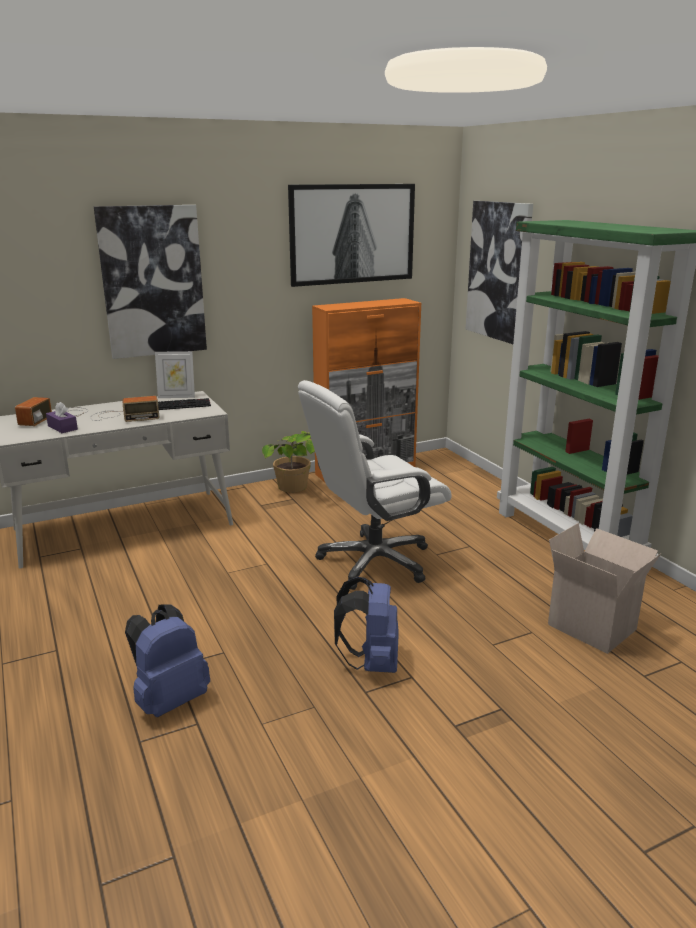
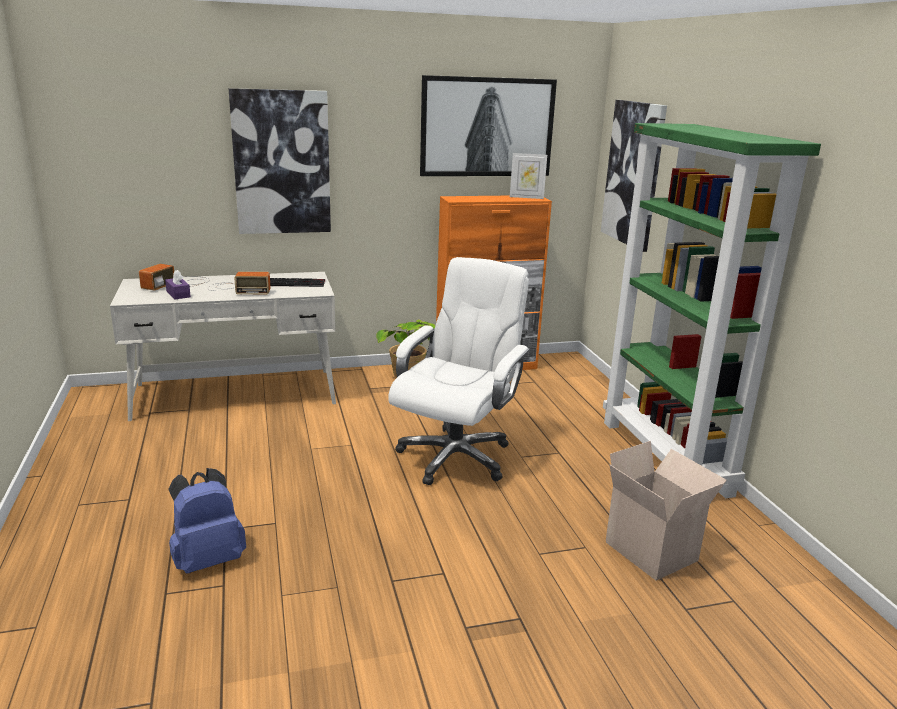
camera: 10 degrees right, 0 degrees up
(177, 396) = (297, 275): picture frame -> picture frame (526, 197)
(371, 663) = (410, 554): blue backpack -> none
(374, 562) = (455, 456): white office chair -> white office chair turned 135 degrees clockwise

